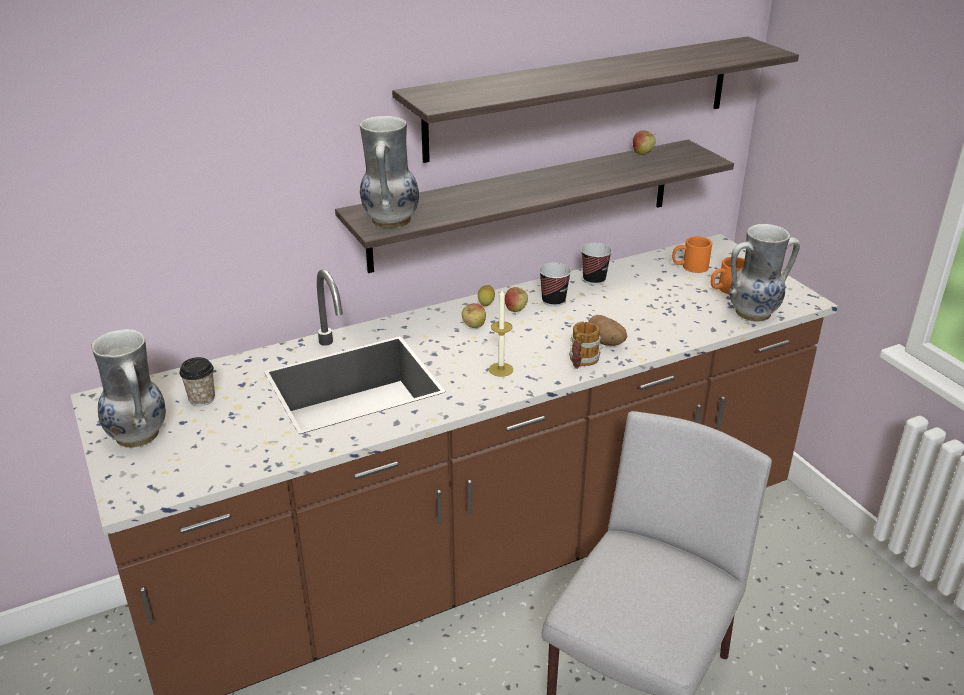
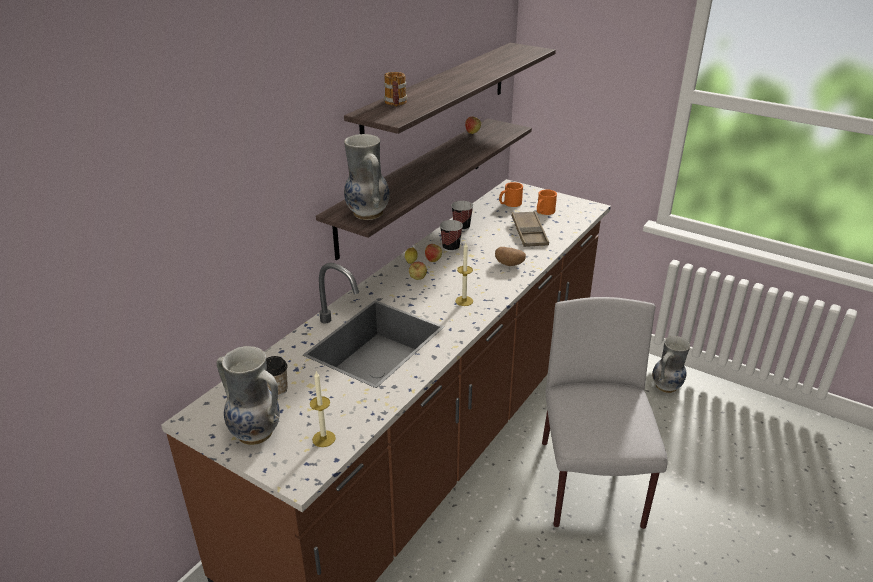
camera: 30 degrees left, 0 degrees up
(192, 467) = (324, 438): none -> candle
(581, 362) = (507, 280): mug -> mug (395, 103)
(676, 311) = (529, 233): none -> brown tray
(753, 314) = (573, 223): vase -> vase (666, 387)

